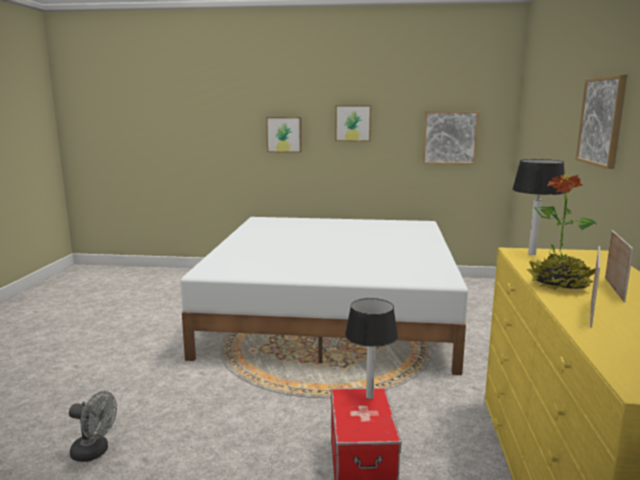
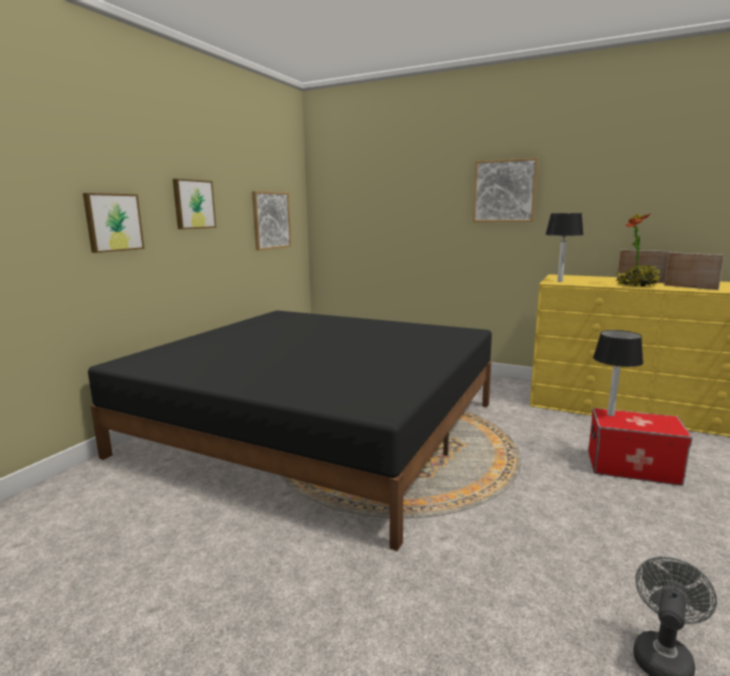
camera: 70 degrees left, 0 degrees up
(333, 311) = (317, 428): white bed -> black bed

